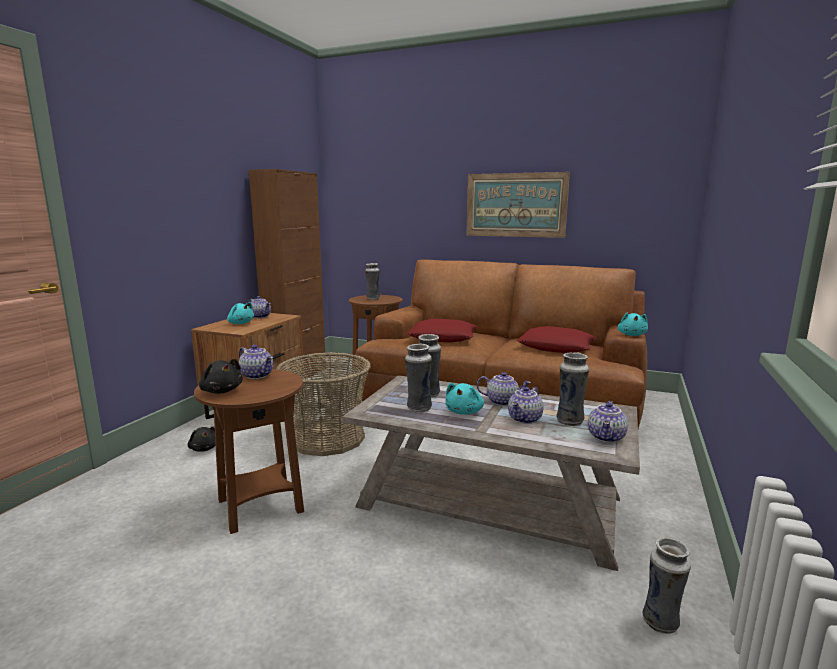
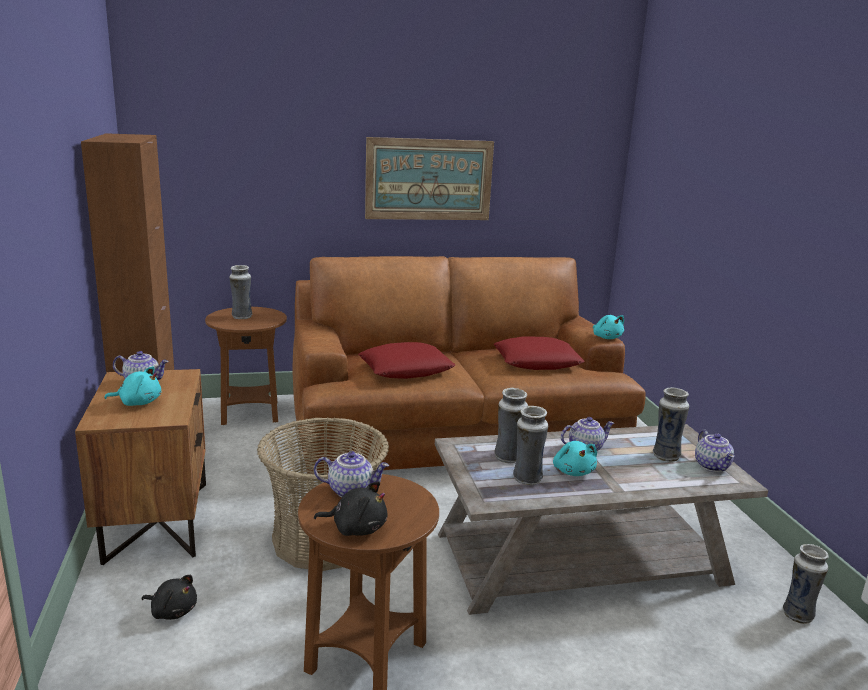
camera: 35 degrees left, 5 degrees up
(525, 419) = (632, 465): teapot -> none

